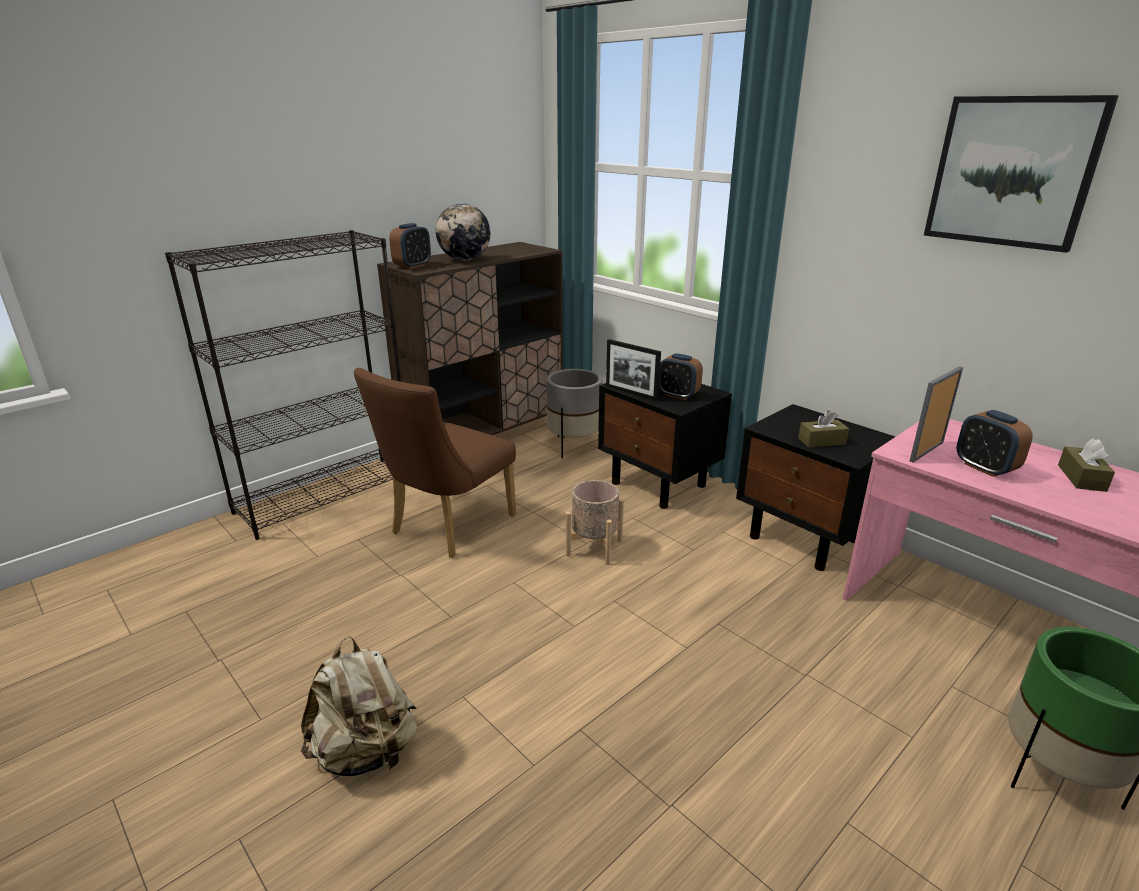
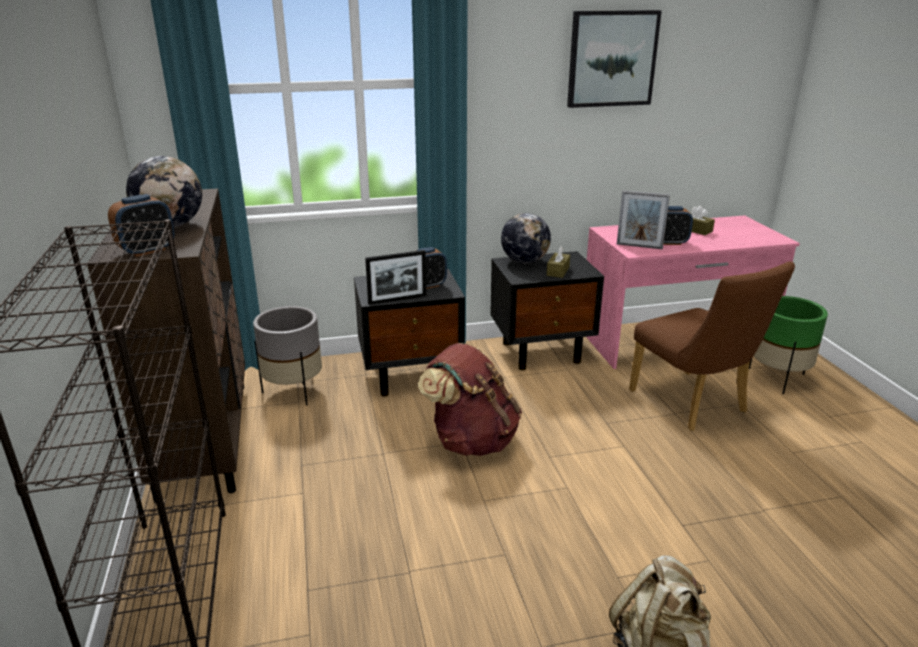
camera: 60 degrees left, 0 degrees up
(412, 266) = (147, 250): alarm clock -> alarm clock turned 75 degrees clockwise
(447, 528) = (354, 515): brown chair -> brown chair (694, 405)
(594, 547) = (471, 440): beige planter -> brown backpack
(814, 420) = (524, 261): none -> globe
(926, 451) = (639, 246): picture frame -> picture frame turned 60 degrees counterclockwise

